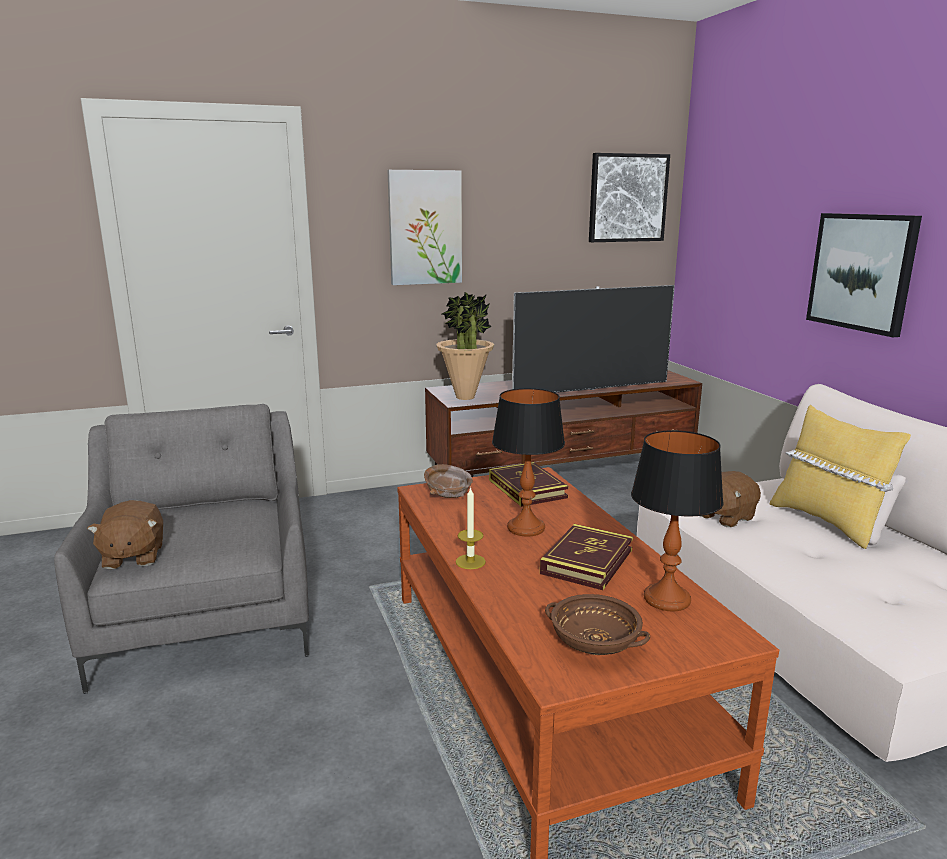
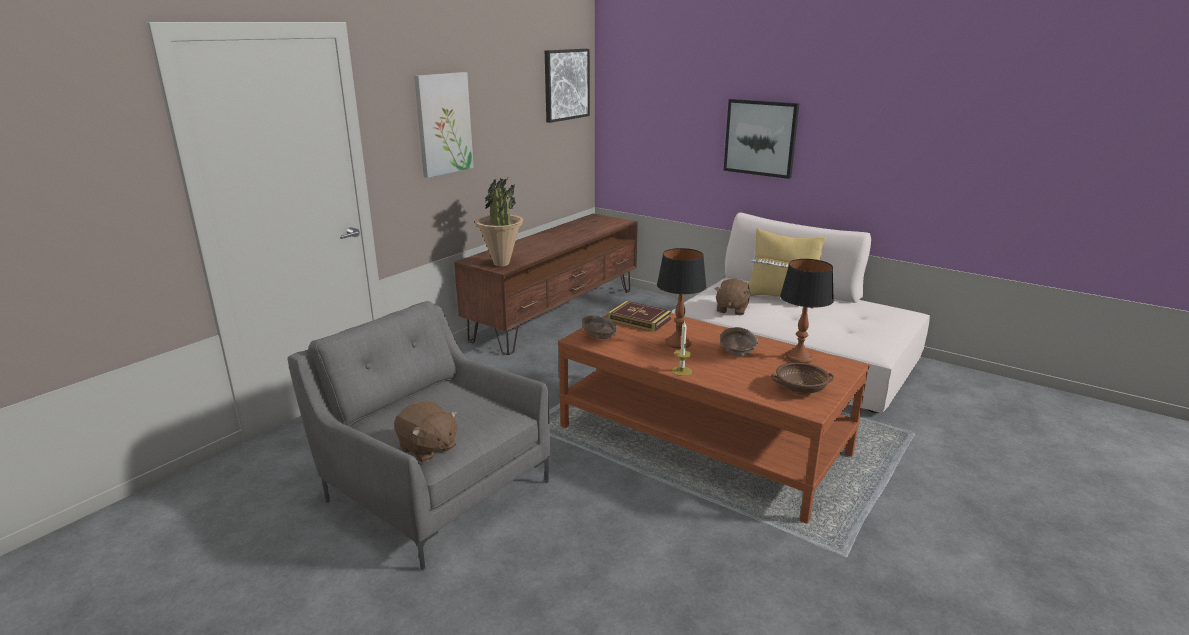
camera: 35 degrees left, 5 degrees up
(587, 561) = (737, 351): book -> brown bowl
(591, 389) = (577, 239): television -> none

